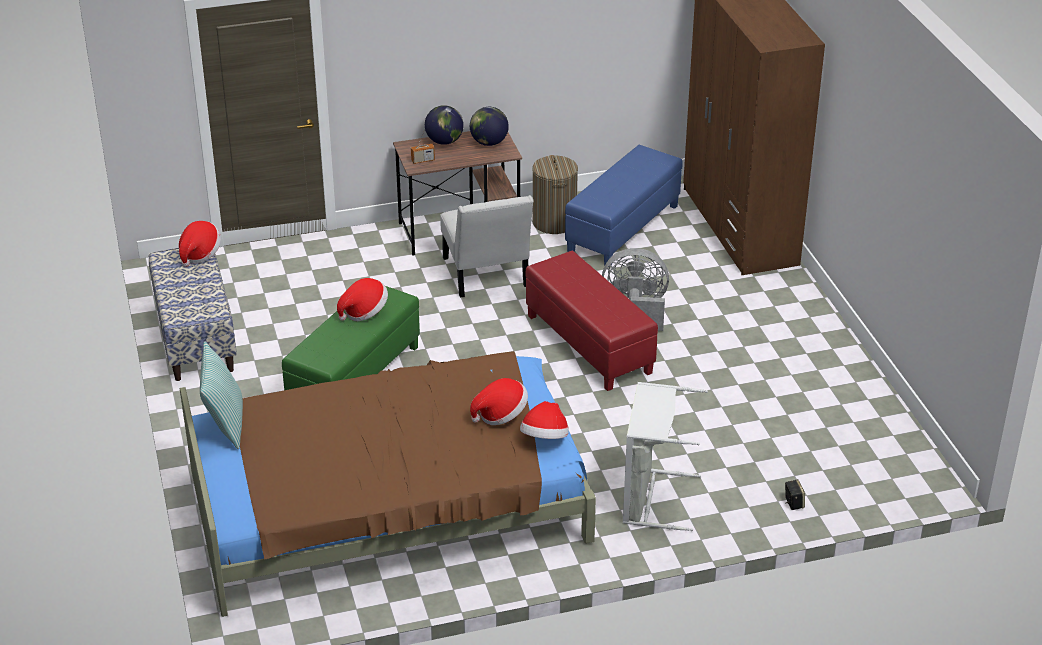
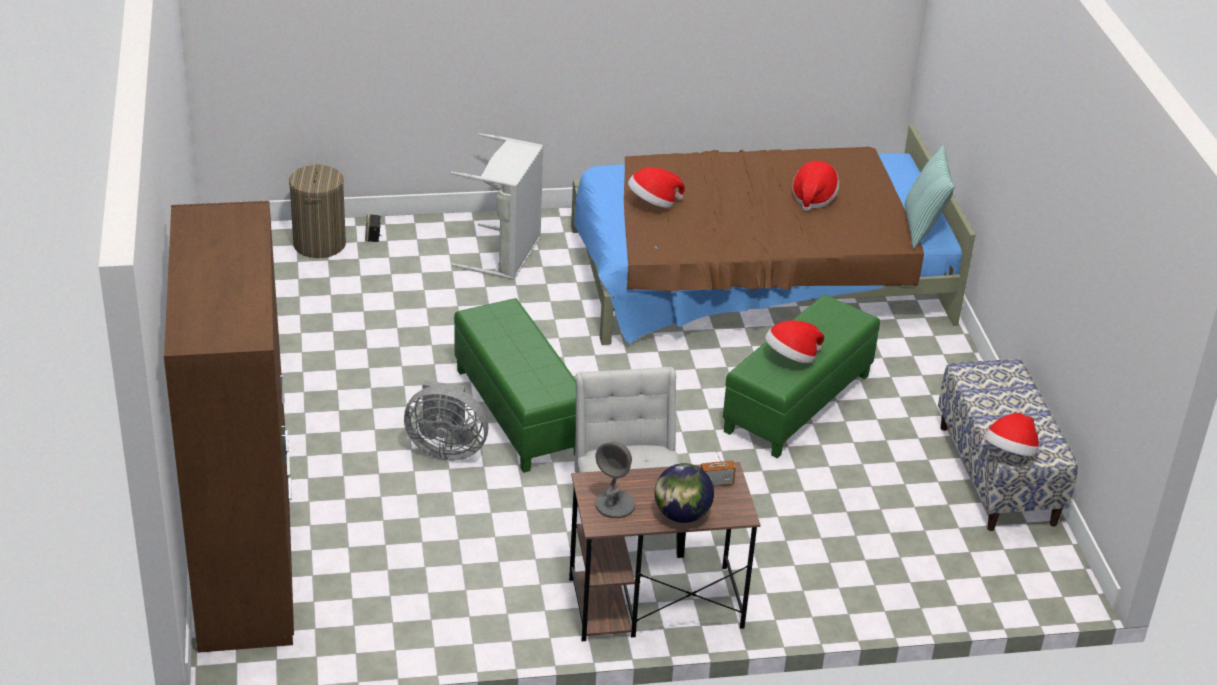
camera: 175 degrees left, 0 degrees up
(489, 143) = (615, 505): globe -> grey table lamp
(545, 438) = (614, 183): hat -> hat (813, 198)
(554, 222) = (512, 602): laundry basket -> laundry basket (319, 244)
(589, 344) = (517, 412): red ottoman -> green ottoman
(623, 228) = (415, 580): blue ottoman -> none

